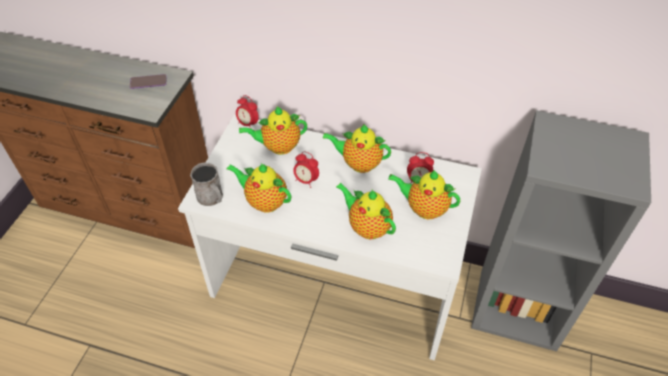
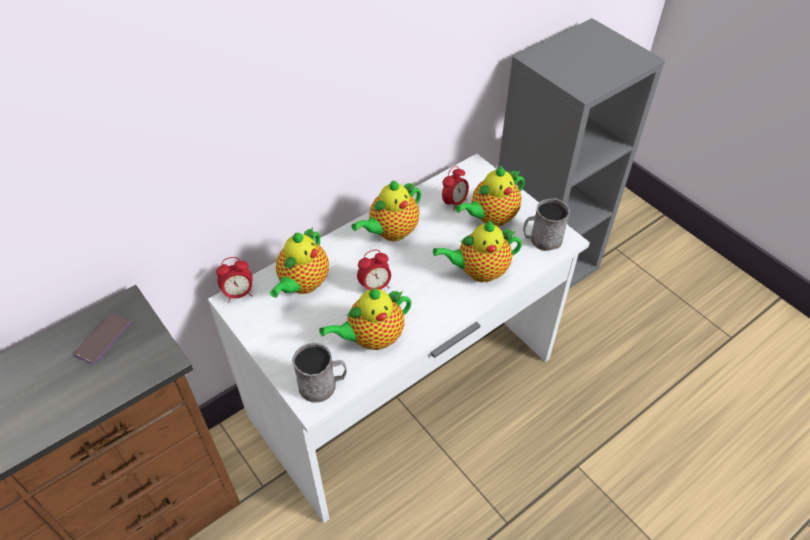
camera: 55 degrees left, 0 degrees up
(431, 248) = (541, 240): none -> grey mug

